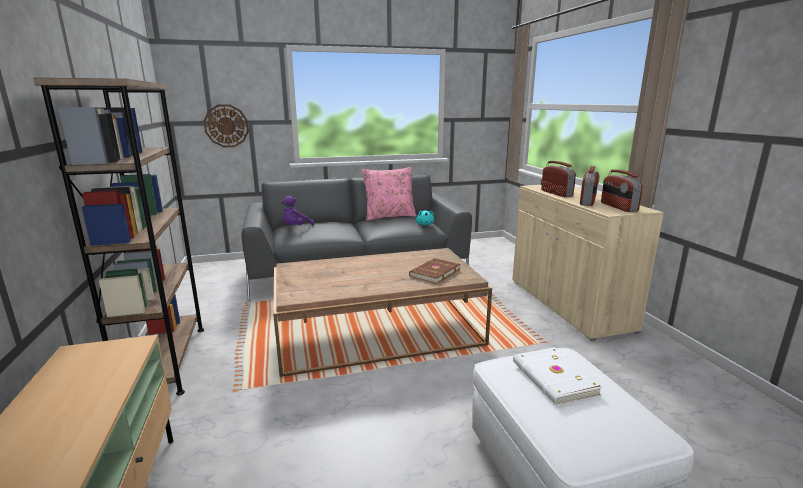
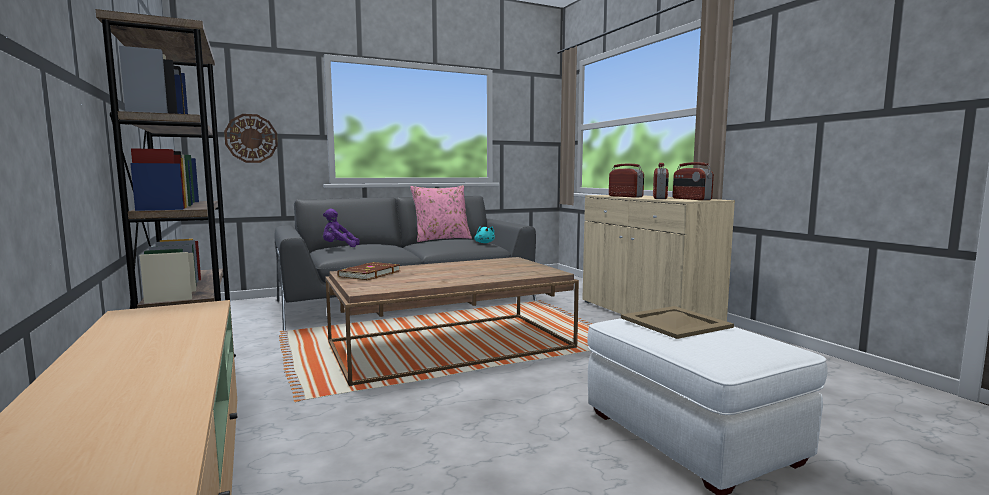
camera: 10 degrees left, 10 degrees down
(296, 228) = (338, 247): purple plush toy -> purple plush toy turned 60 degrees clockwise
(434, 272) = (513, 270): brown book -> brown book (368, 274)
(553, 379) = (675, 323): white book -> beige tray

